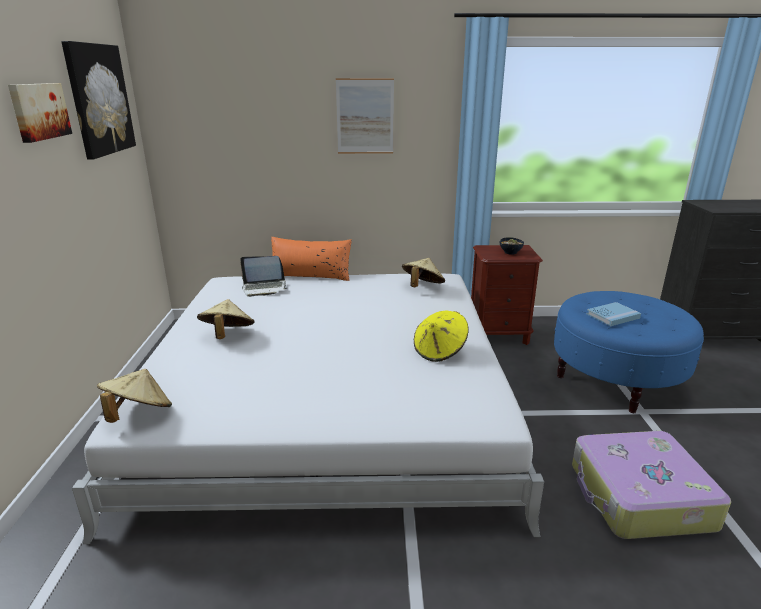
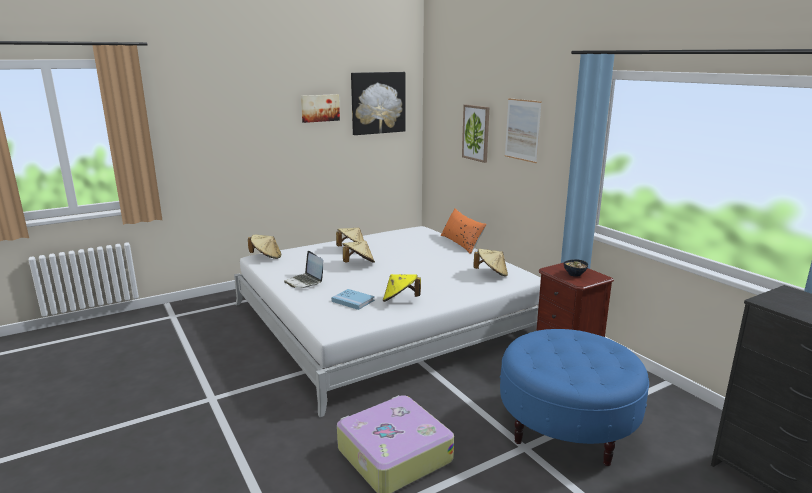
camera: 60 degrees right, 5 degrees down
(264, 288) = (423, 239): laptop -> laptop (305, 282)
(276, 131) = (476, 133): none -> picture
(294, 345) = (358, 264): none -> beige hat
(613, 316) = (551, 350): blue book -> blue book (353, 301)

